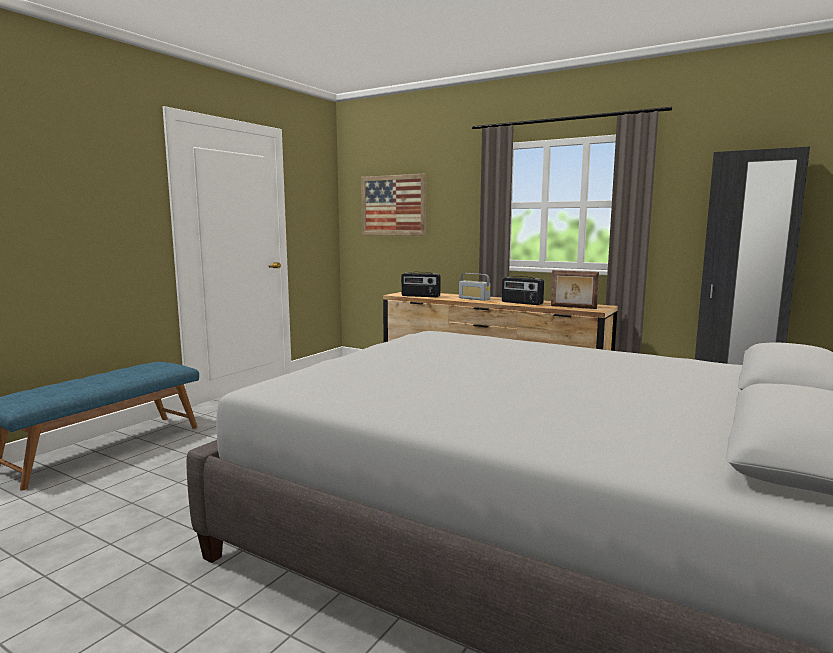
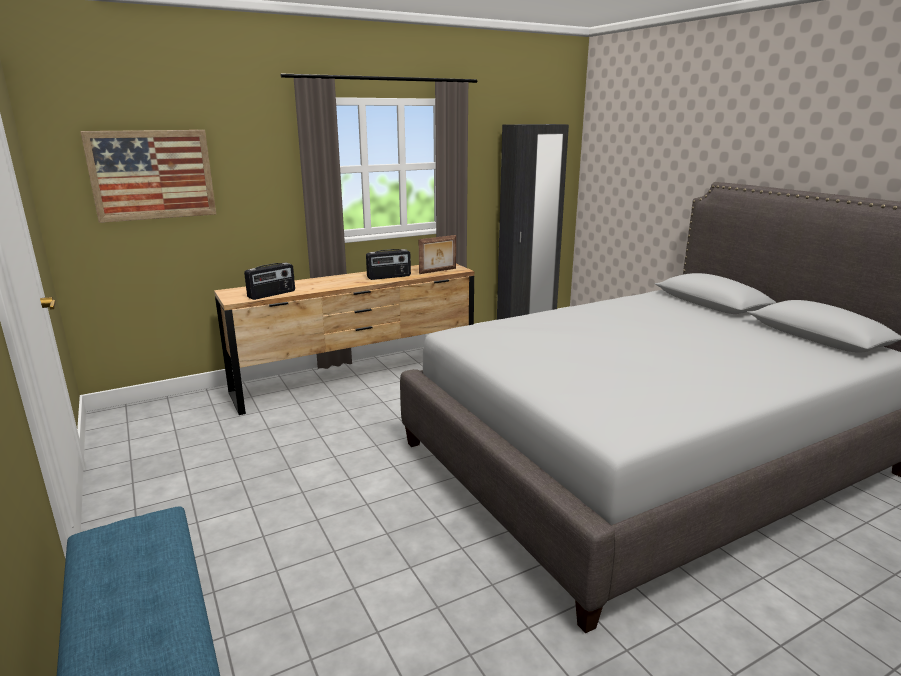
camera: 60 degrees left, 10 degrees up
(474, 299) = (333, 283): radio -> none

